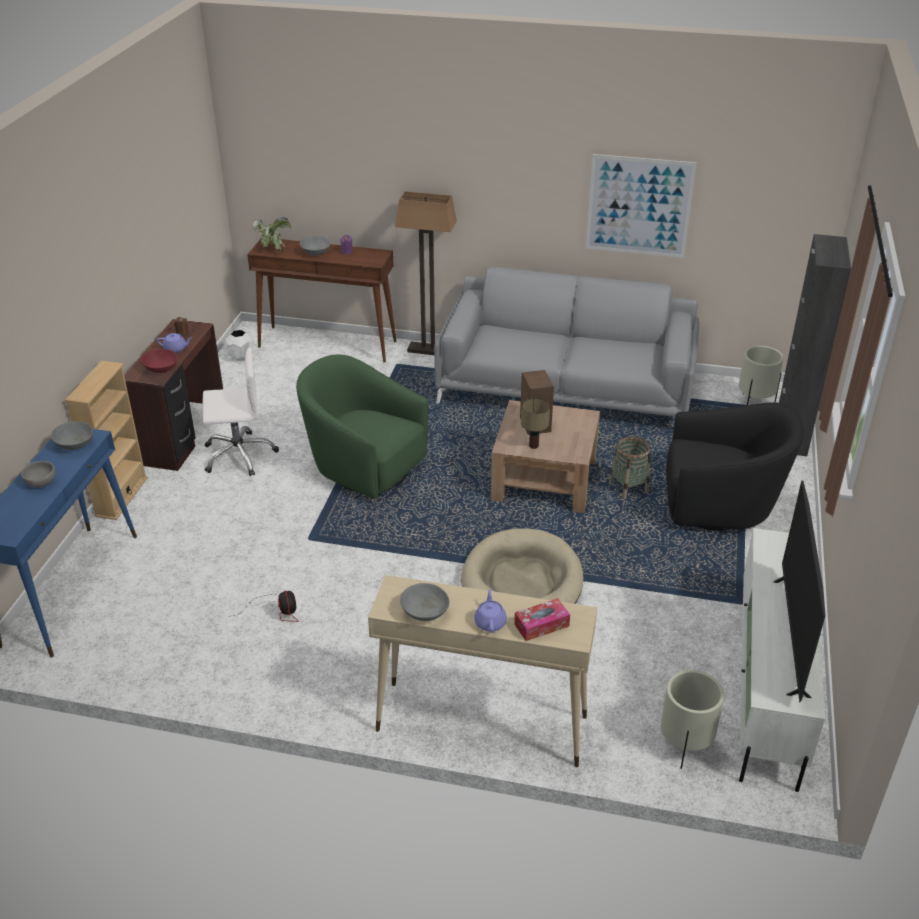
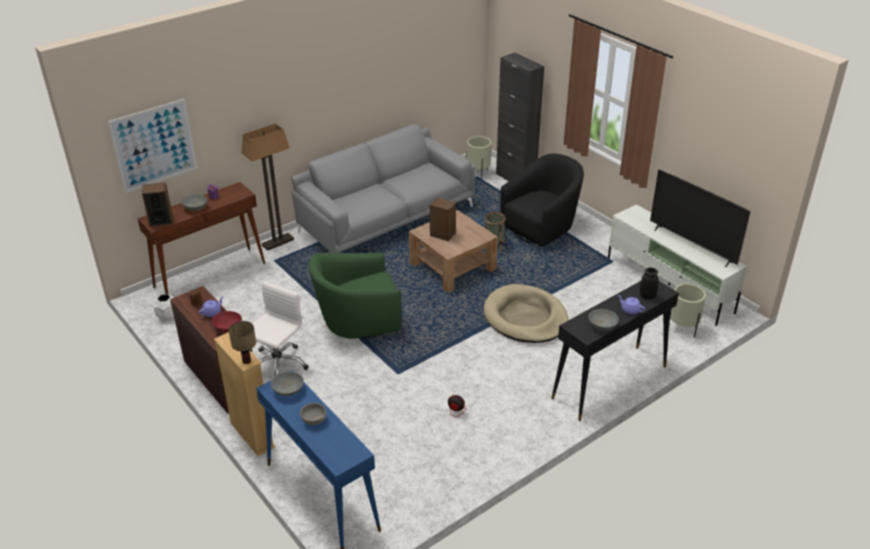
camera: 50 degrees left, 0 degrees up
(272, 248) = (161, 220): potted plant -> speaker
(480, 723) = (609, 382): beige console table -> black console table
(534, 446) = (460, 244): table lamp -> table lamp (247, 360)
(541, 625) = (647, 296): tissue box -> black vase
(639, 206) = (385, 82): picture -> picture (154, 145)

